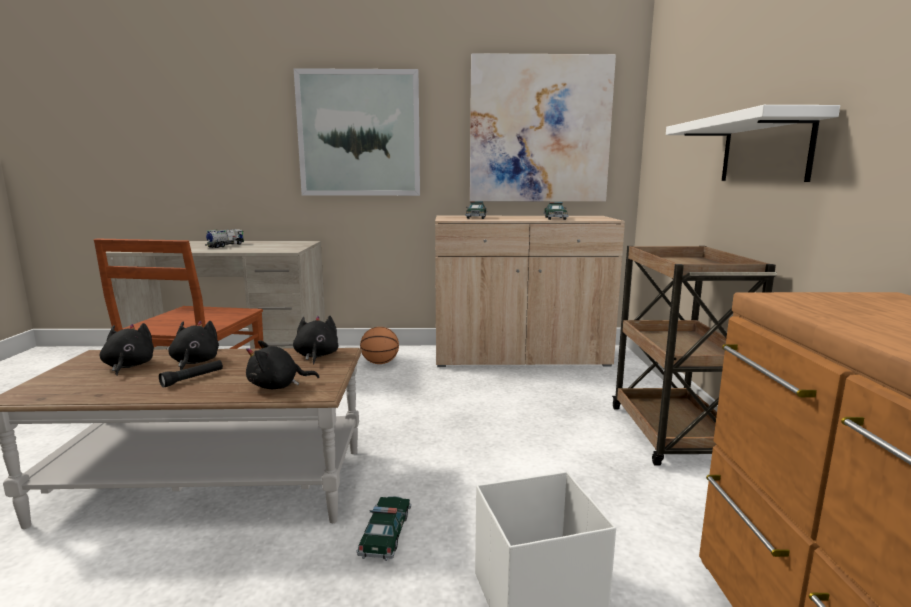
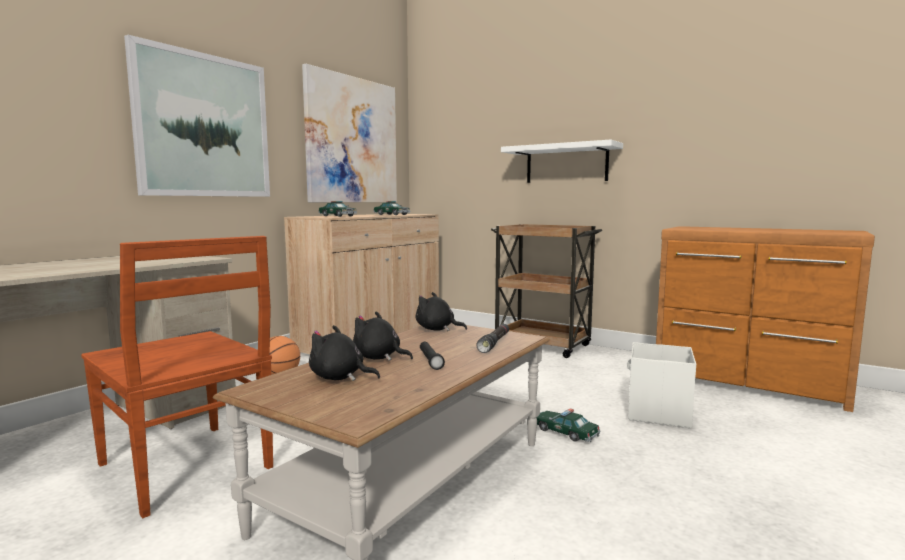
camera: 55 degrees left, 5 degrees down
(225, 245) = (80, 264): toy truck -> none
(277, 386) = (494, 343): black plush toy -> black flashlight

